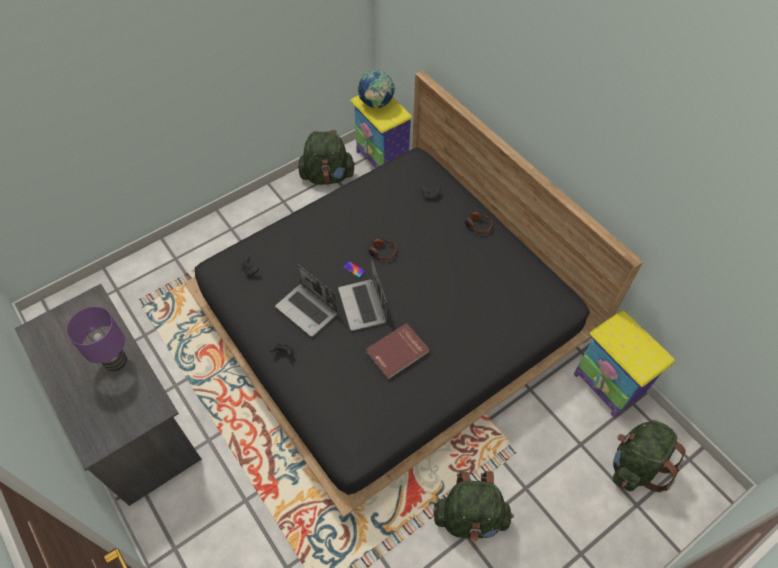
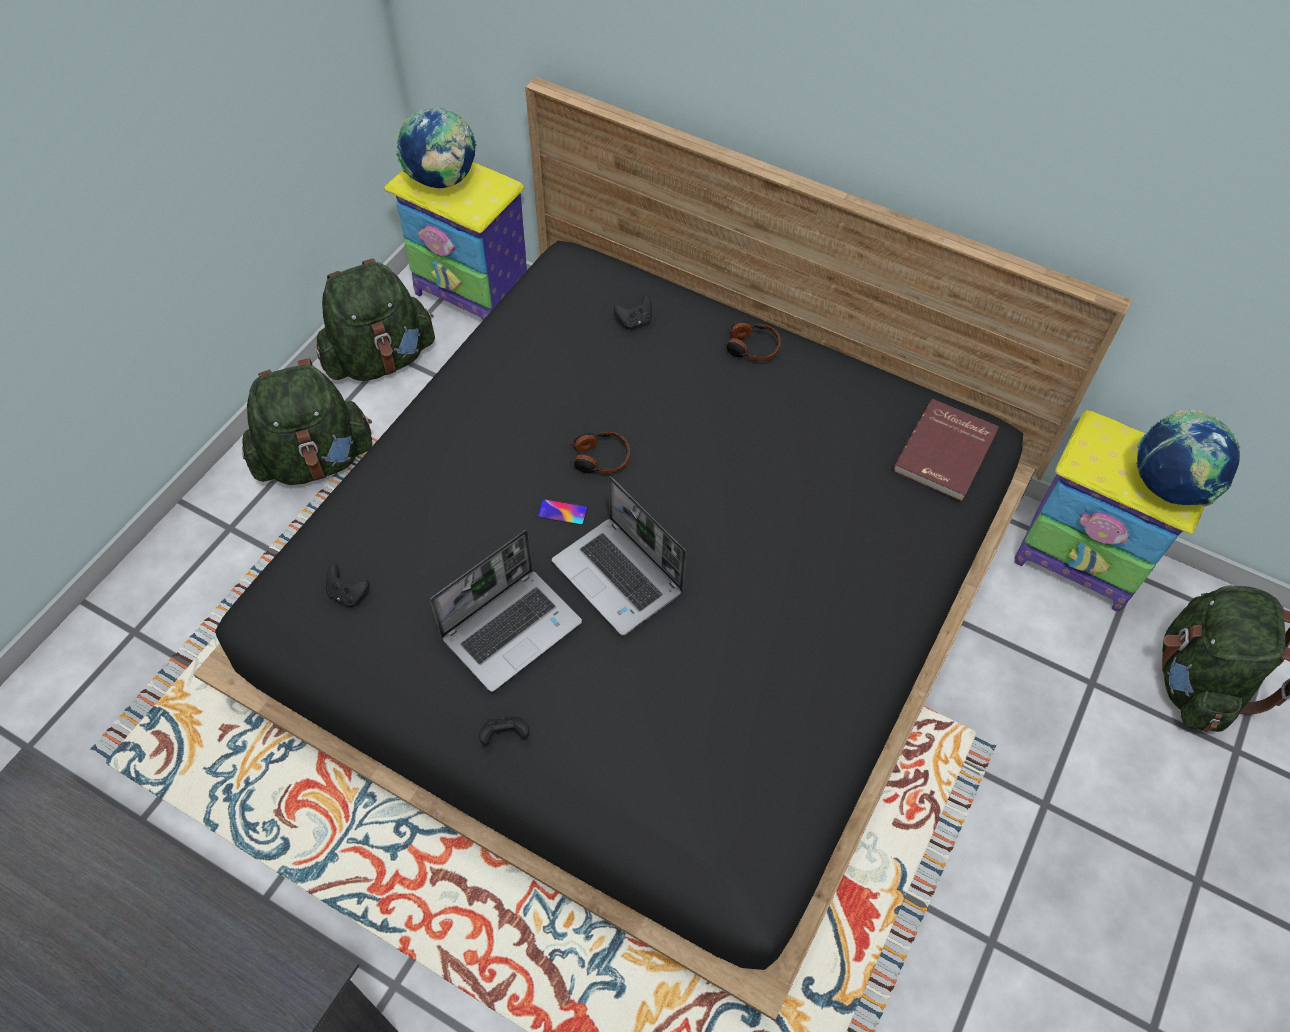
camera: 25 degrees left, 0 degrees up
(115, 360) = (147, 909): purple table lamp -> none
(308, 310) = (512, 629): laptop -> laptop turned 60 degrees counterclockwise
(398, 352) = (735, 643): red book -> red book (947, 453)
(470, 517) = (981, 904): green backpack -> green backpack (315, 460)
(642, 361) = (1169, 487): none -> globe

